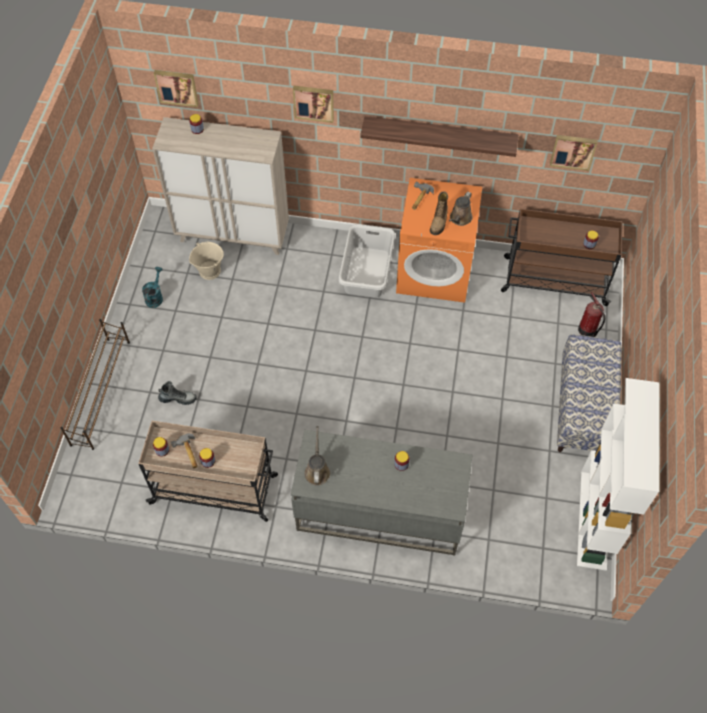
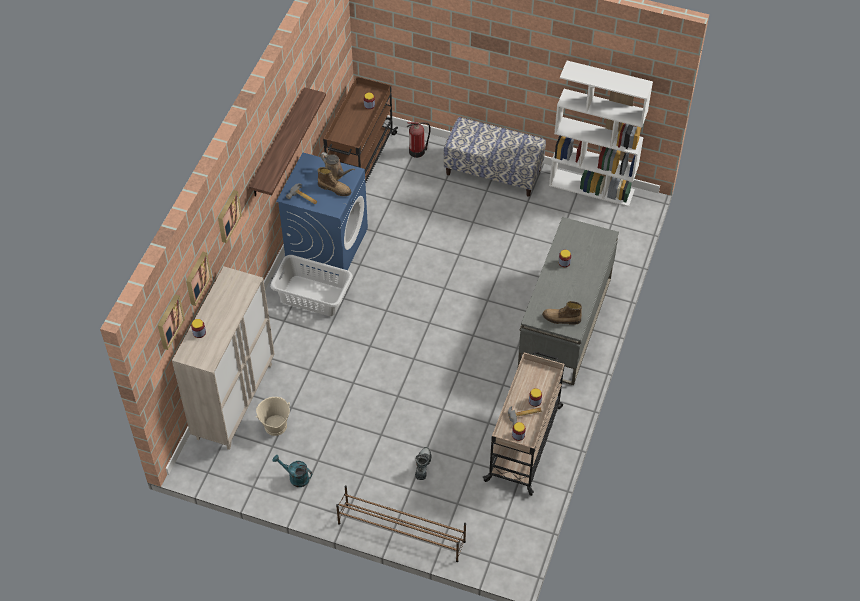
camera: 80 degrees left, 5 degrees down
(317, 470) = (561, 319): brown watering can -> boot
(435, 271) = (326, 244): orange washing machine -> blue washing machine
(573, 151) = (323, 62): picture -> picture (196, 278)

